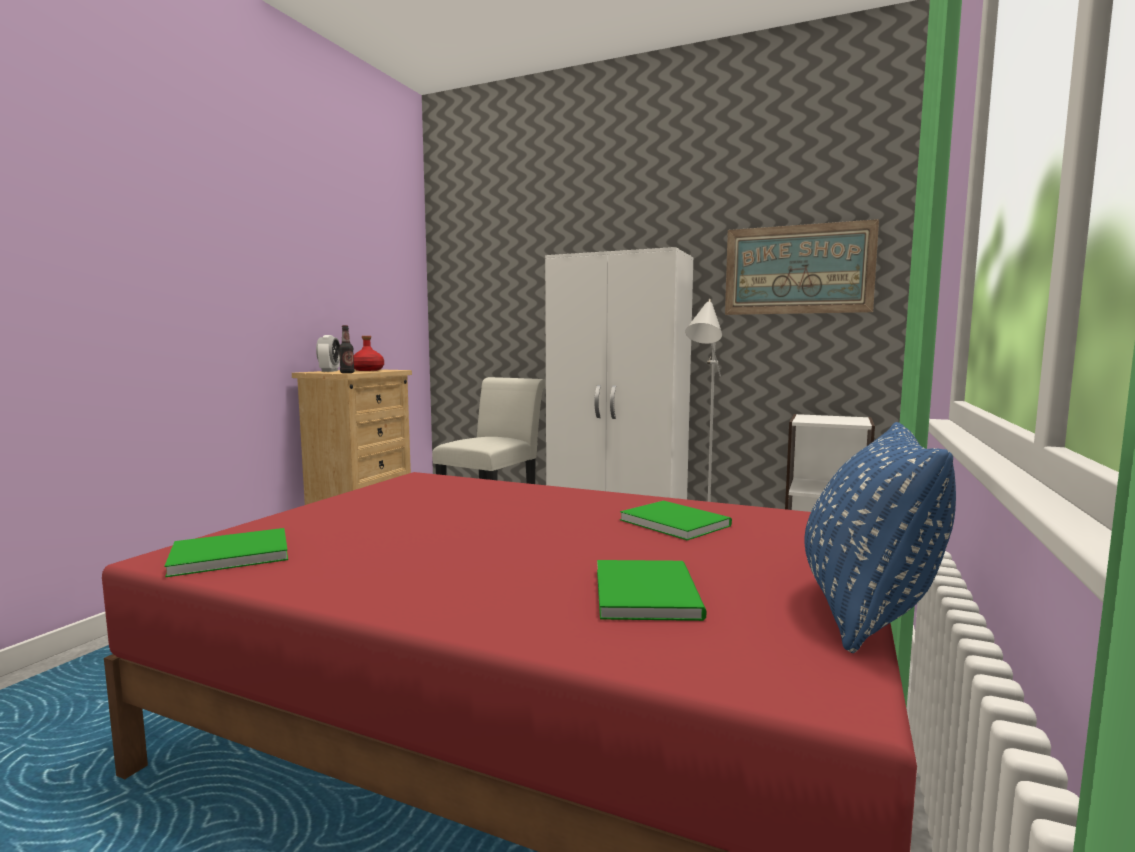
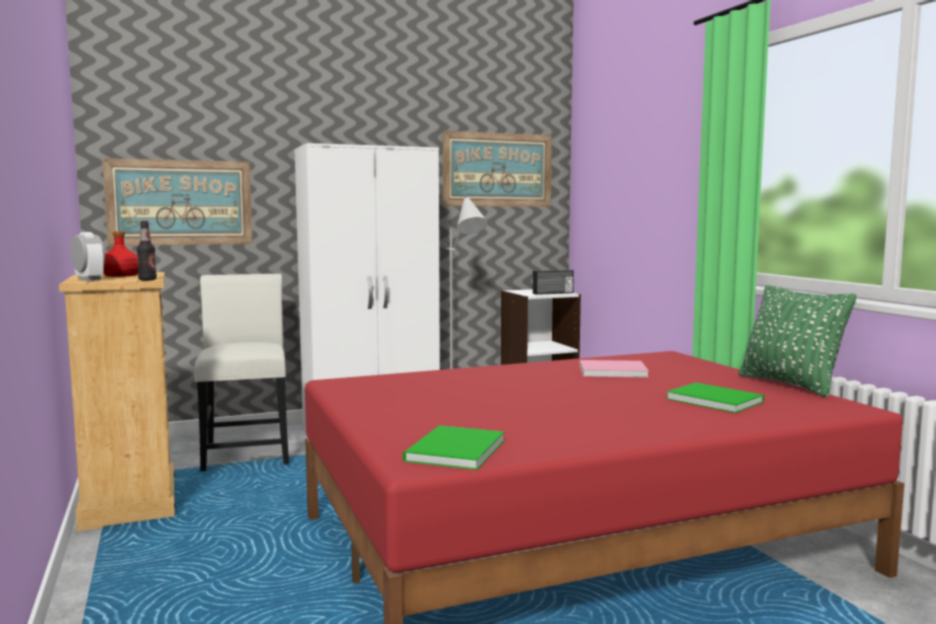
camera: 45 degrees left, 0 degrees up
(489, 316) = (180, 202): none -> picture
(674, 522) = (610, 371): green book -> pink book
(837, 422) = (553, 293): none -> radio
(866, 611) = (790, 384): blue pillow -> green pillow

